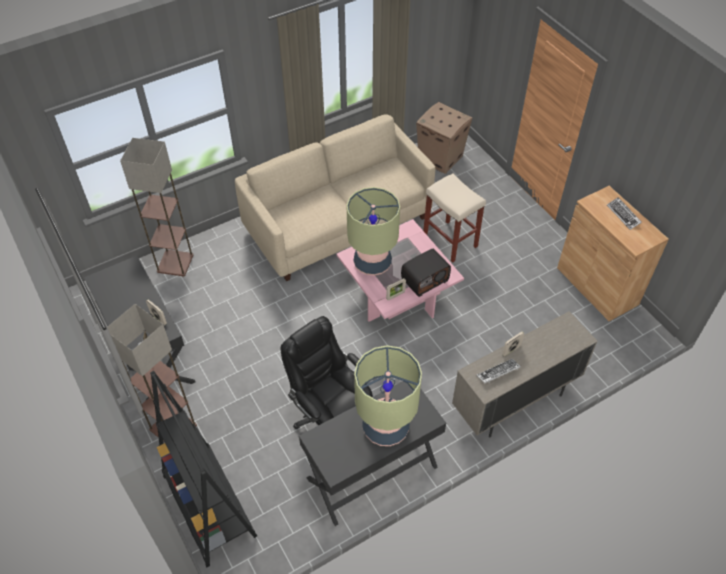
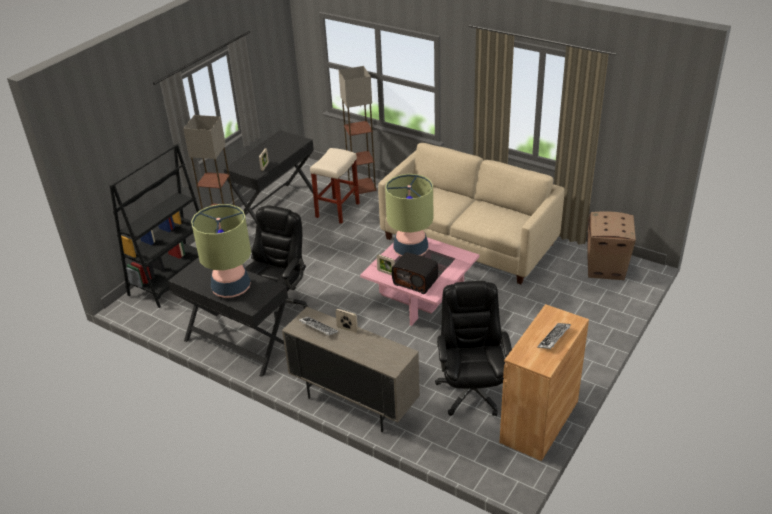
camera: 65 degrees right, 15 degrees down
(451, 241) = (507, 308): beige stool -> beige stool (337, 210)
(541, 312) = (472, 390): none -> black office chair

